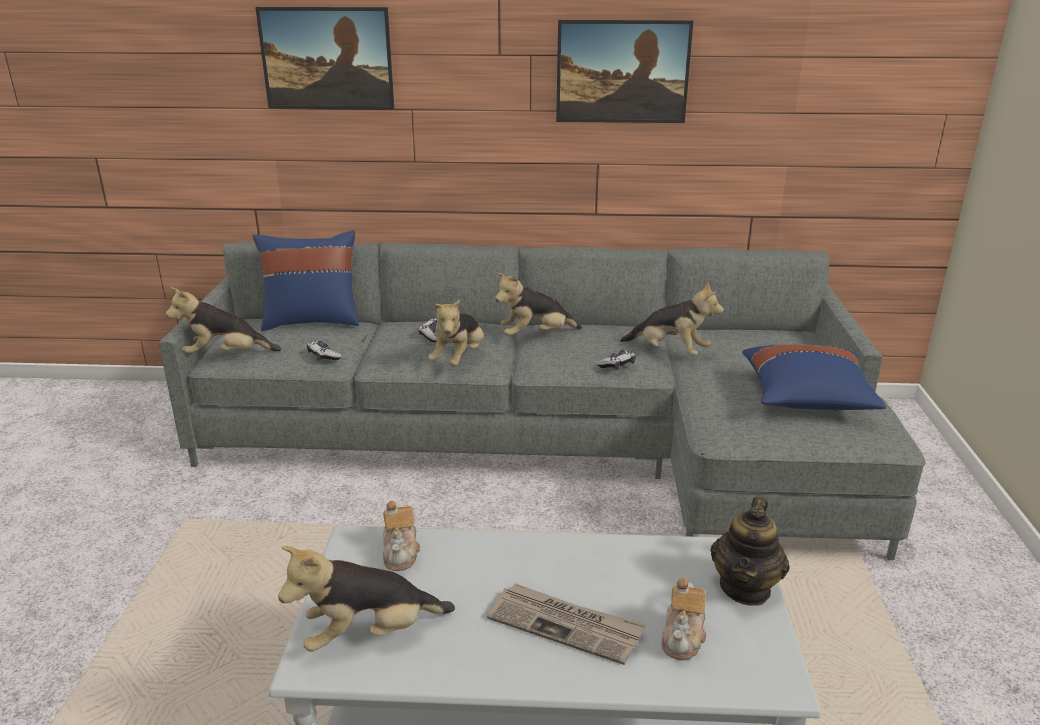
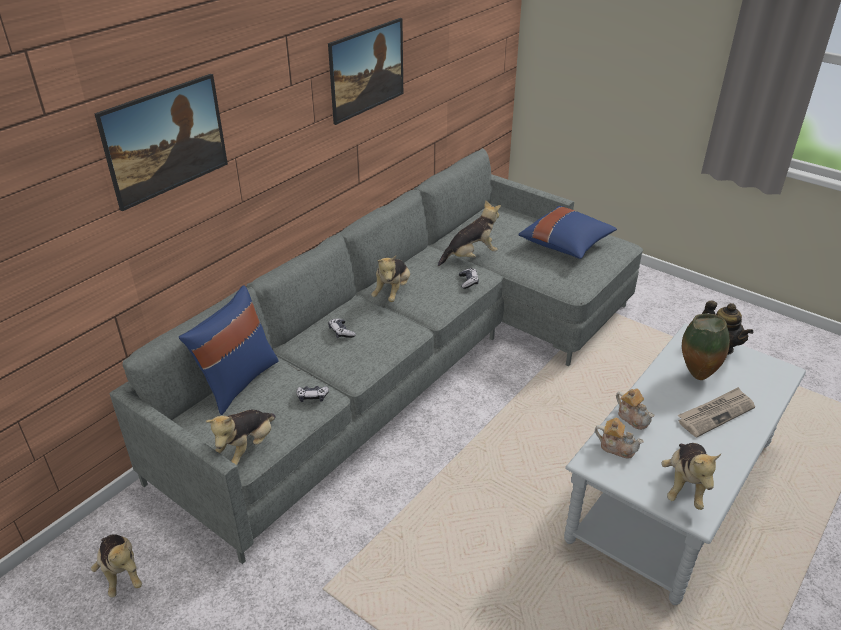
camera: 55 degrees left, 10 degrees up
(459, 359) = (390, 336): plush toy -> plush toy (121, 573)
(638, 582) = (696, 376): none -> vase
(683, 637) = (743, 382): teapot -> teapot (633, 417)

